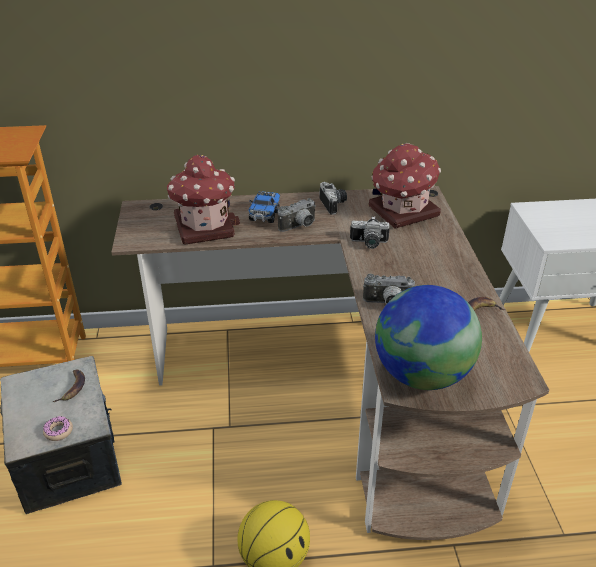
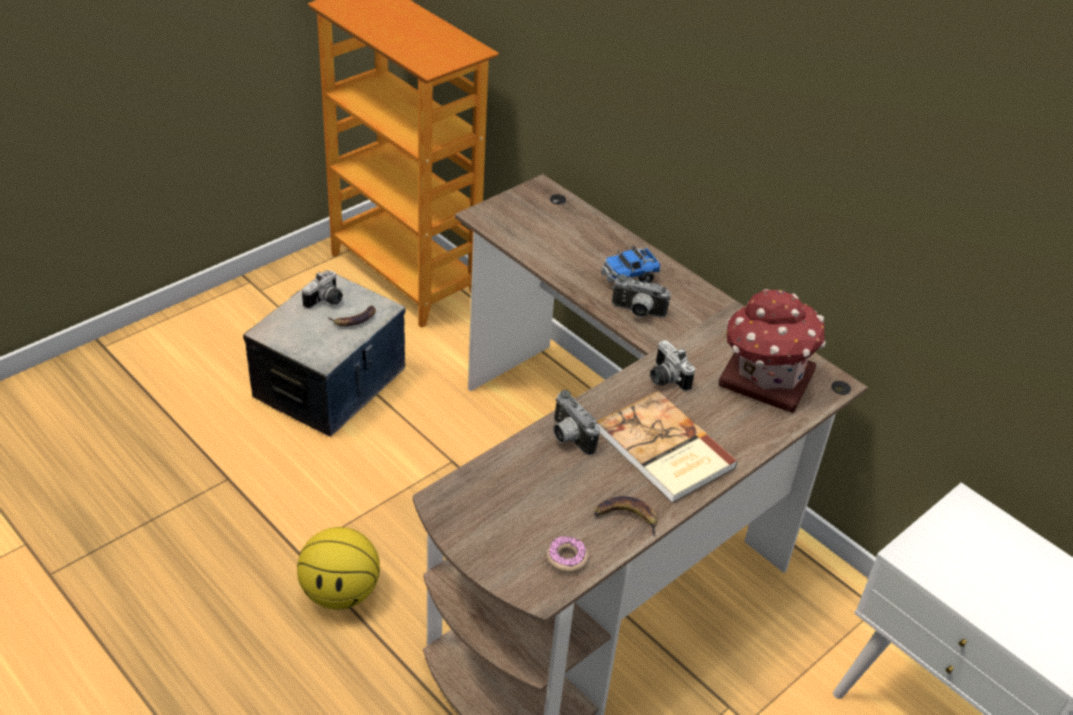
camera: 50 degrees right, 5 degrees up
(58, 431) = (299, 342): donut -> donut (566, 559)
(204, 226) = (560, 247): toy house -> none
(334, 205) = (713, 319): camera -> camera (326, 301)
(422, 375) = (476, 507): globe -> none
(431, 273) = (663, 451): none -> book

